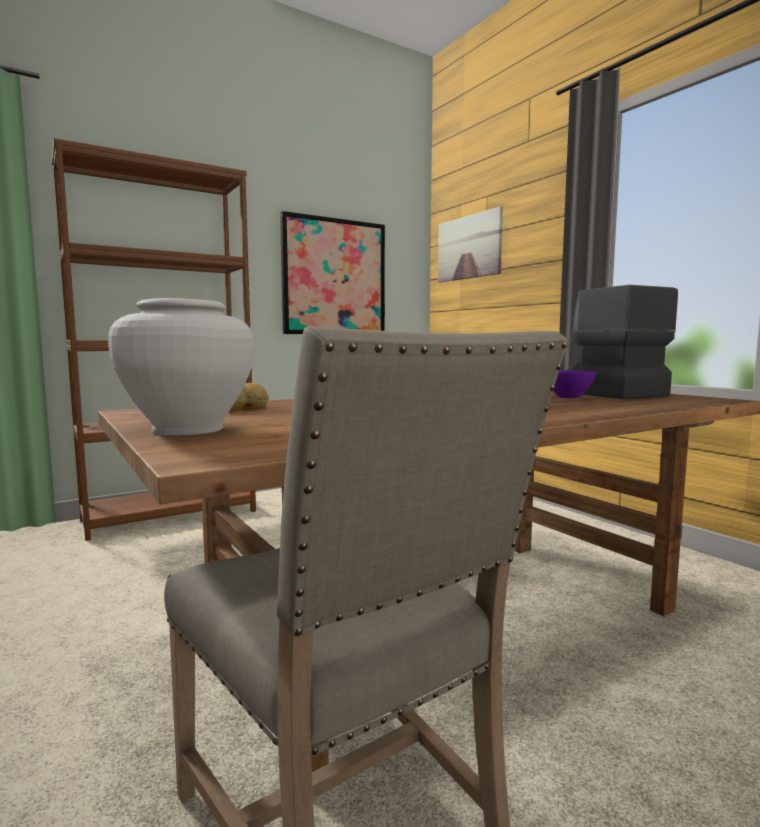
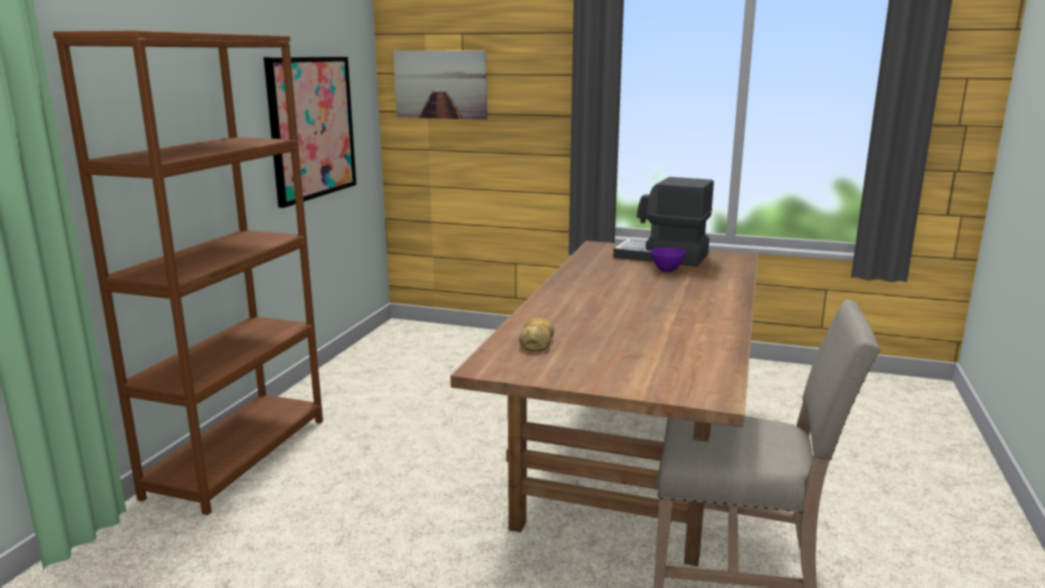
camera: 40 degrees left, 10 degrees up
(188, 429) = (612, 377): white vase -> none

